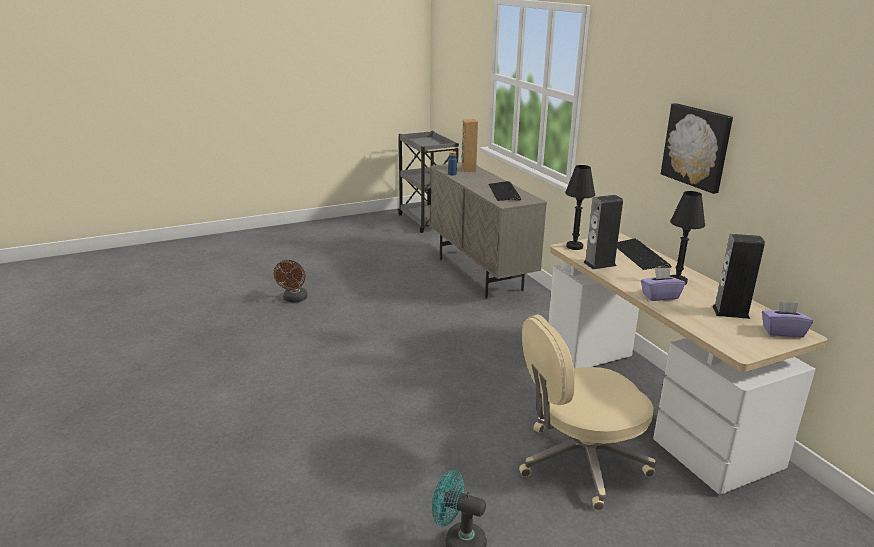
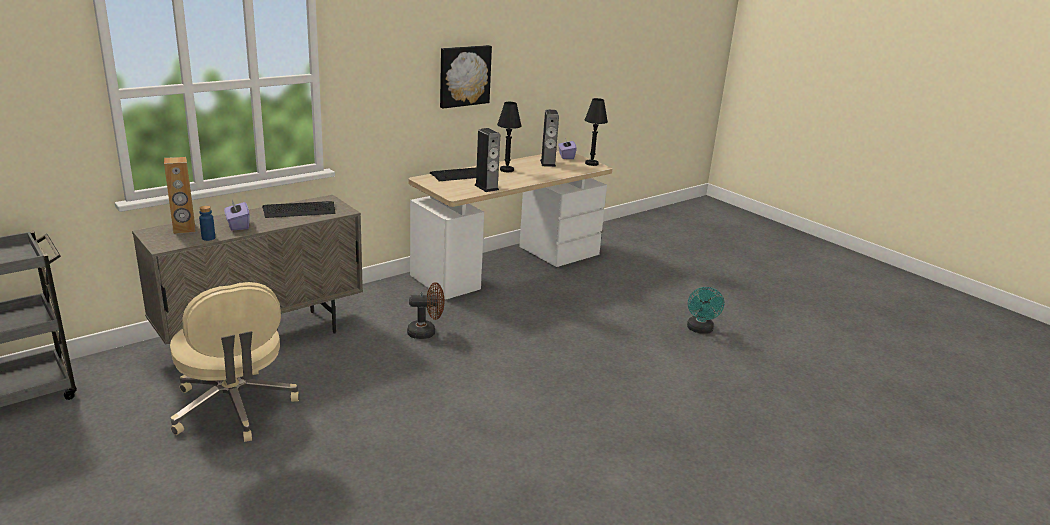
camera: 105 degrees left, 0 degrees up
(294, 299) = (354, 484): brown fan -> brown fan (426, 332)
(574, 246) = (451, 193): black table lamp -> black table lamp (591, 163)
(579, 462) = (596, 292): beige office chair -> beige office chair (234, 408)
(660, 296) = (536, 176): purple tissue box -> purple tissue box (238, 225)

